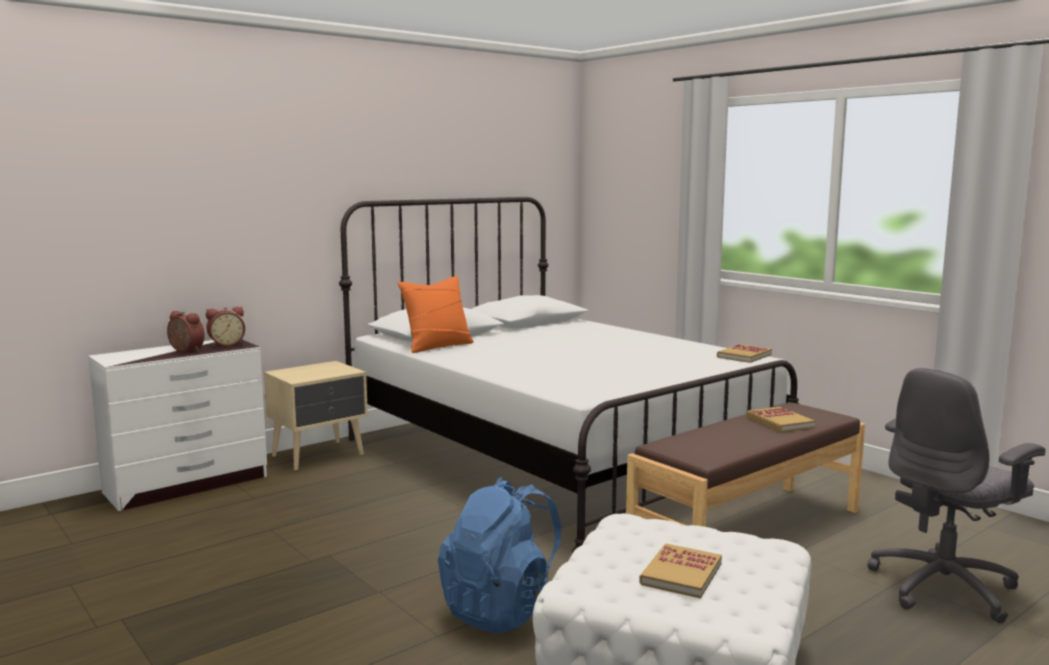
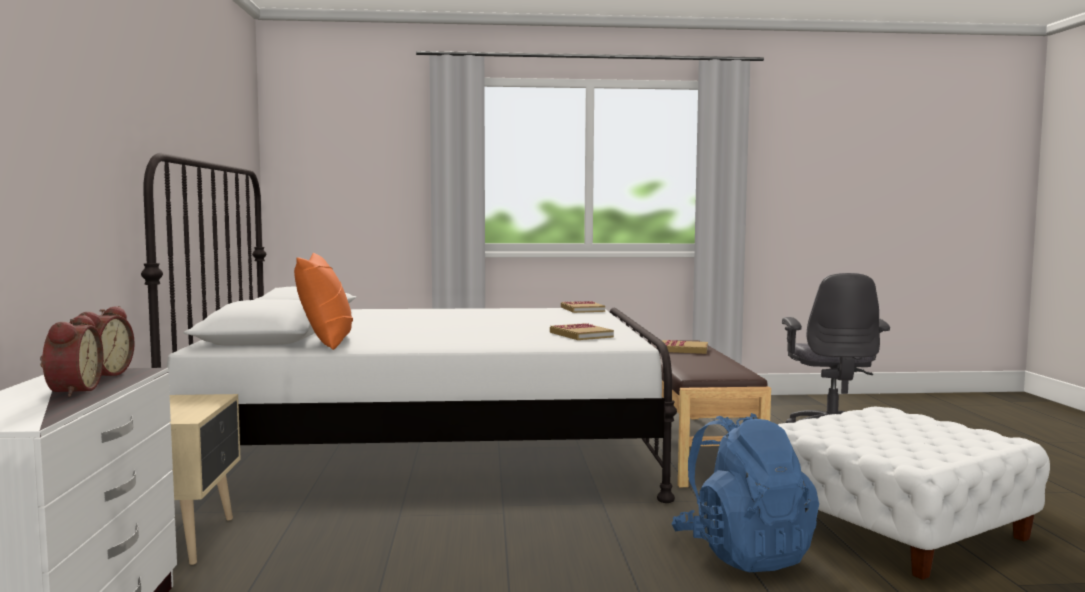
camera: 55 degrees left, 5 degrees down
(185, 350) = (71, 391): alarm clock -> alarm clock turned 105 degrees clockwise
(681, 574) = (917, 436): book -> book (581, 335)

